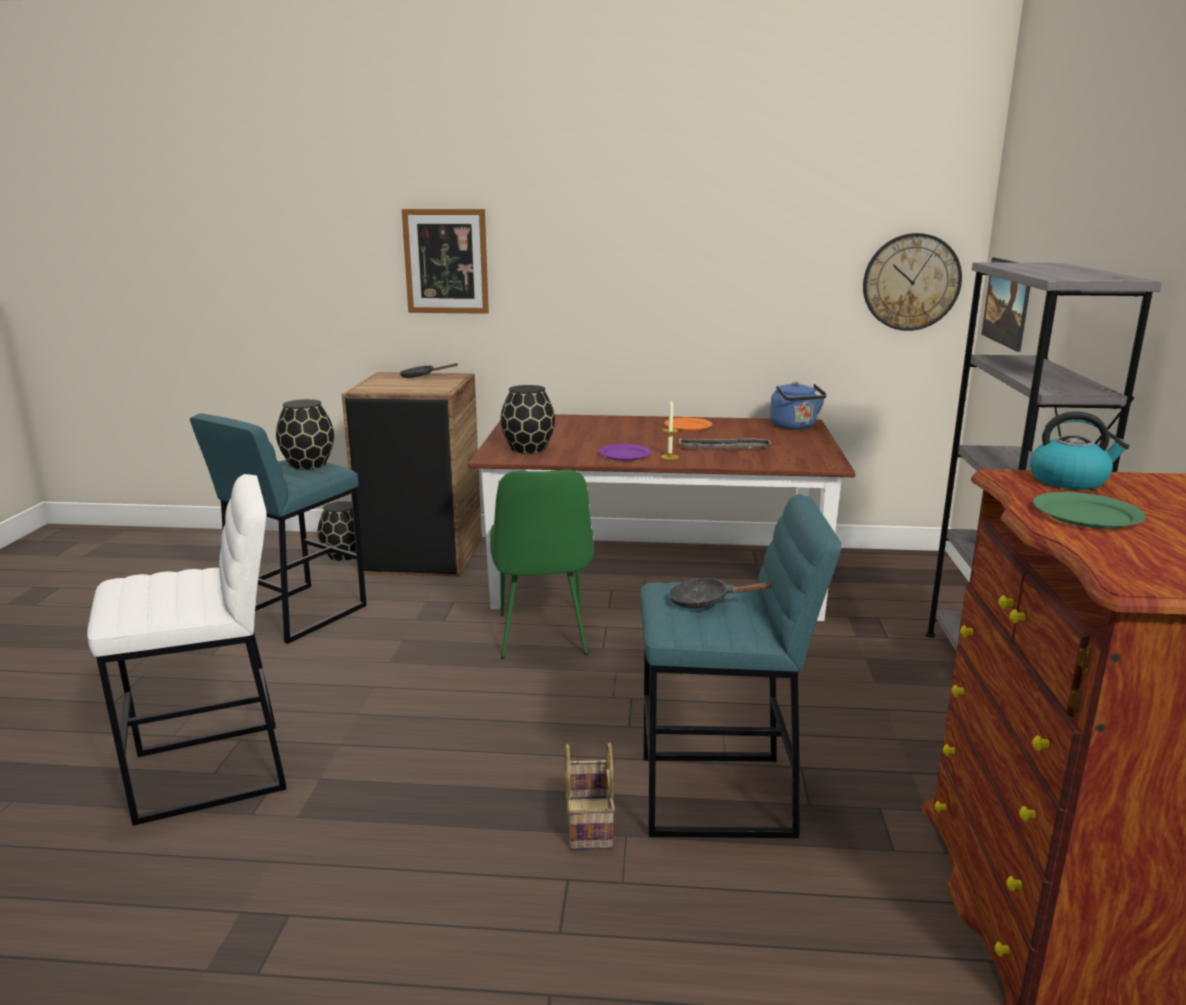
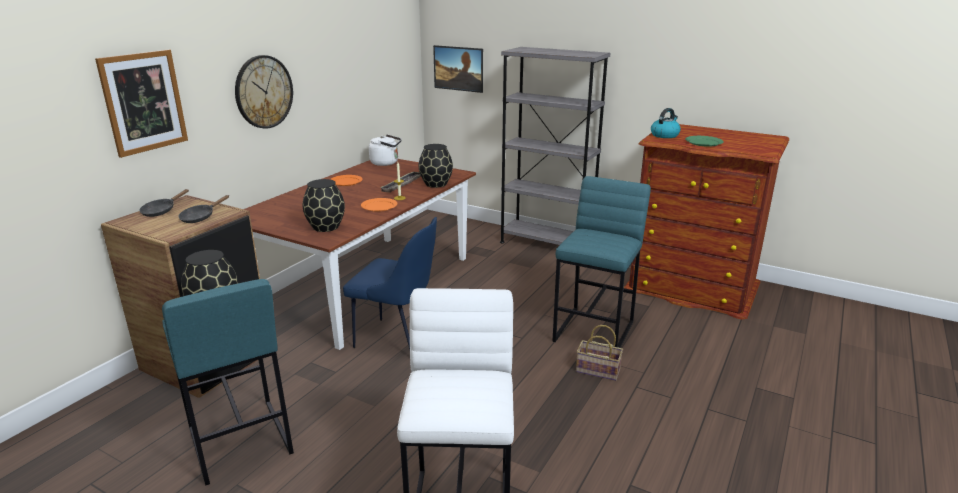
camera: 65 degrees left, 5 degrees up
(344, 555) = (147, 400): black vase -> black vase (435, 184)
(543, 634) = (397, 339): green chair -> blue chair
(624, 455) = (379, 206): purple plate -> orange plate
(705, 601) = (598, 238): black frying pan -> black frying pan (200, 217)
(795, 427) = (386, 163): blue kettle -> white kettle
(911, 282) = (398, 64): wall clock -> wall clock (263, 92)

